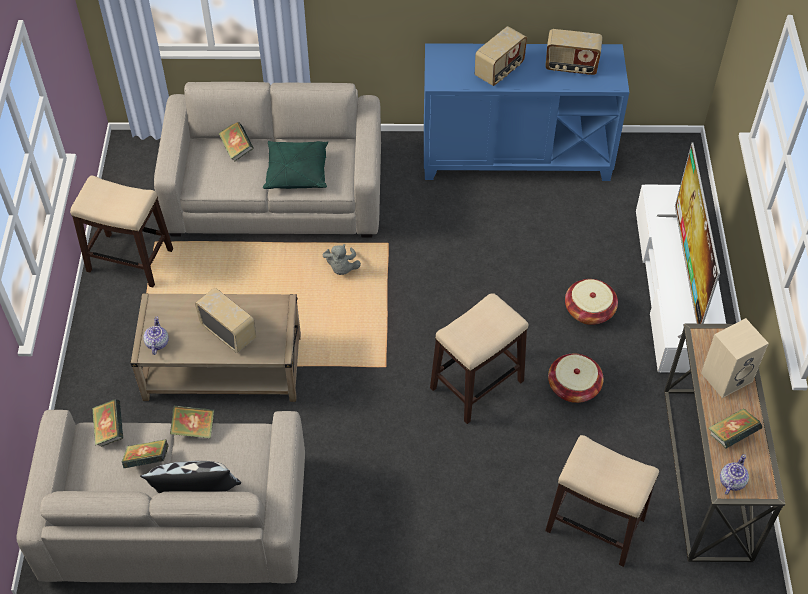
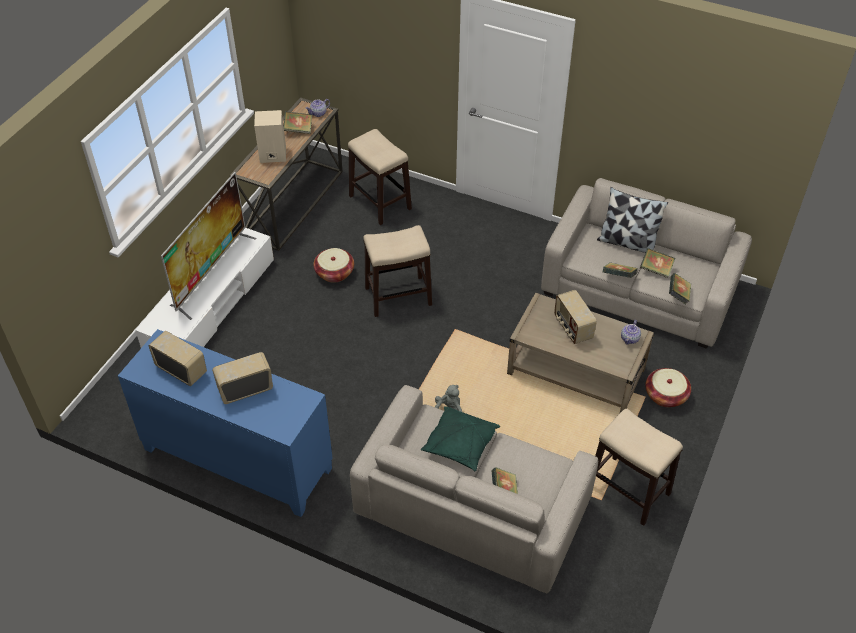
camera: 155 degrees left, 5 degrees down
(589, 310) = (284, 314): basket -> basket (665, 395)

